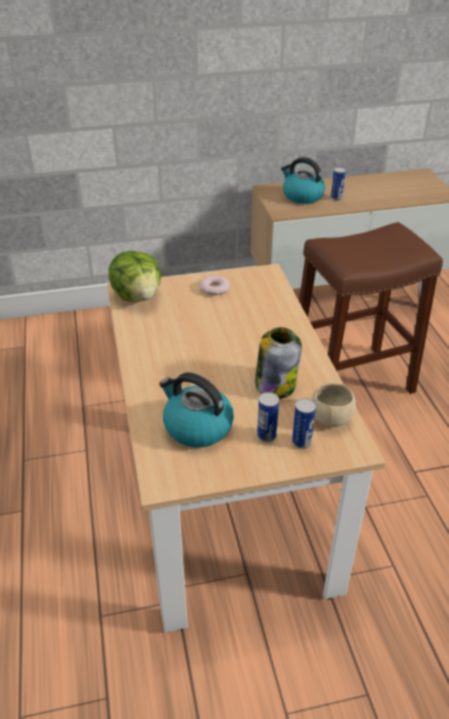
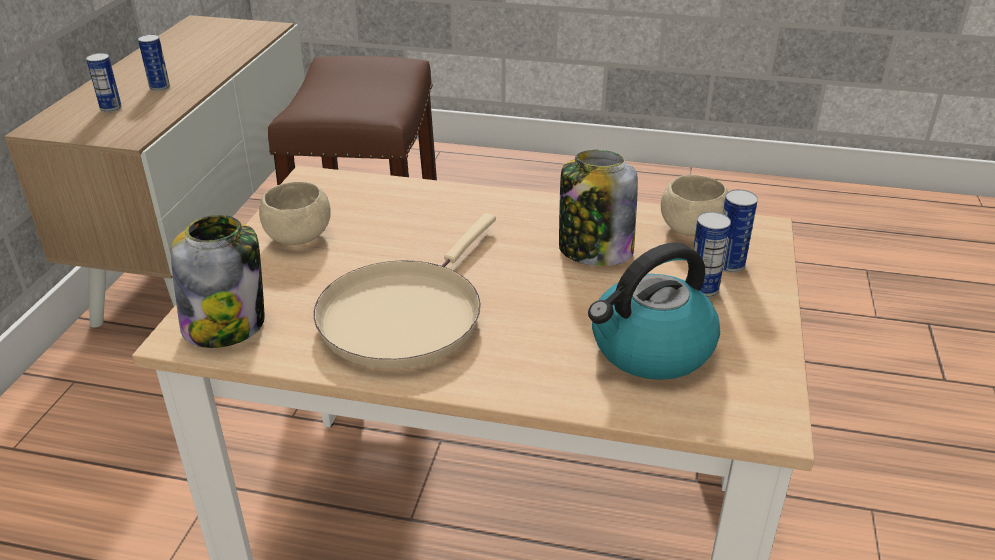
camera: 65 degrees left, 5 degrees down
(138, 296) = (226, 324): lettuce -> jar
(175, 340) = (405, 314): none -> beige frying pan
(214, 288) = (298, 236): donut -> beige bowl
(302, 196) = (111, 108): kettle -> can

